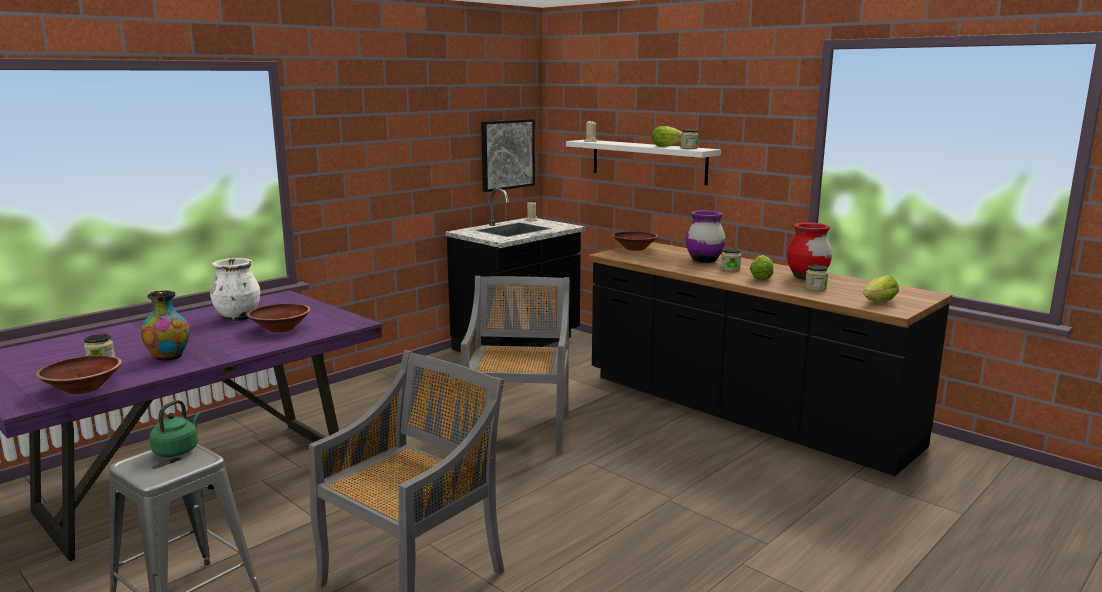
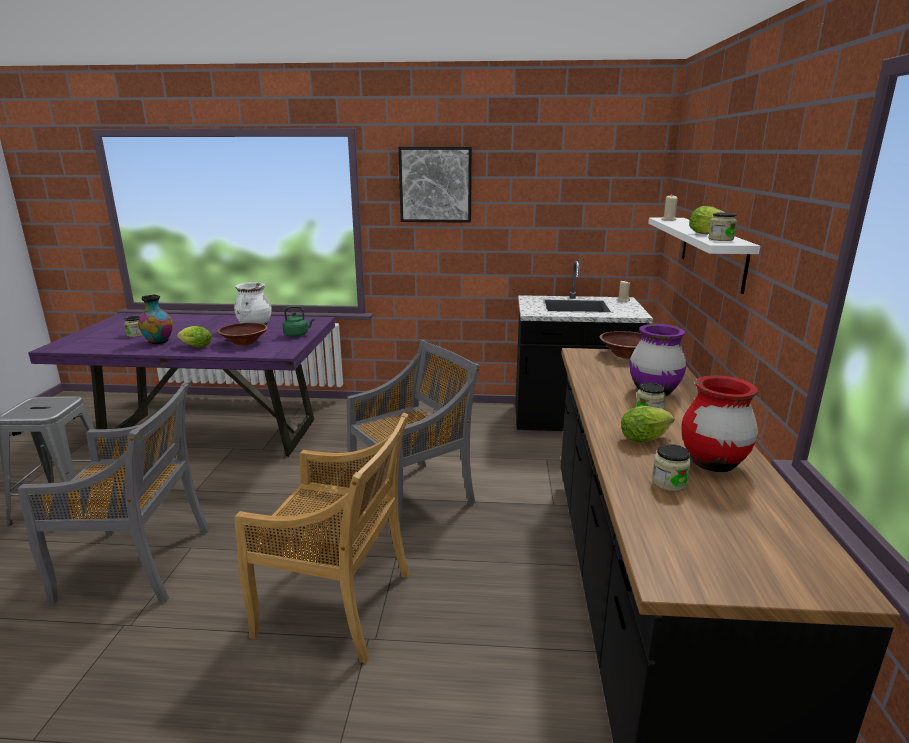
camera: 50 degrees right, 5 degrees up
(83, 389) = (87, 347): brown bowl -> none
(177, 450) = (59, 402): green kettle -> green kettle (297, 335)
(507, 154) = (609, 227): picture -> picture (435, 185)
(616, 500) = (337, 605): none -> beige chair
(877, 302) = (687, 549): lettuce -> lettuce (194, 347)

